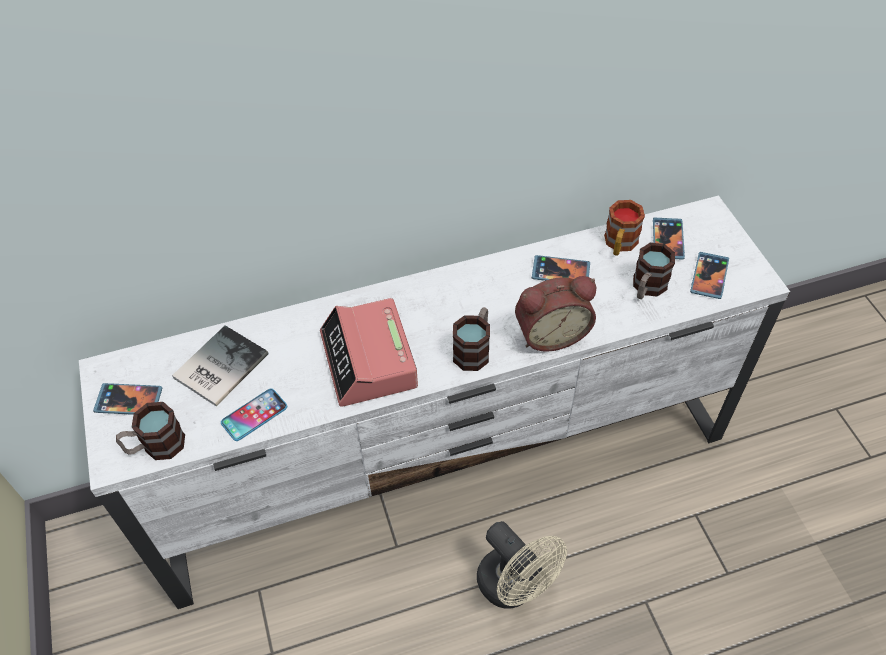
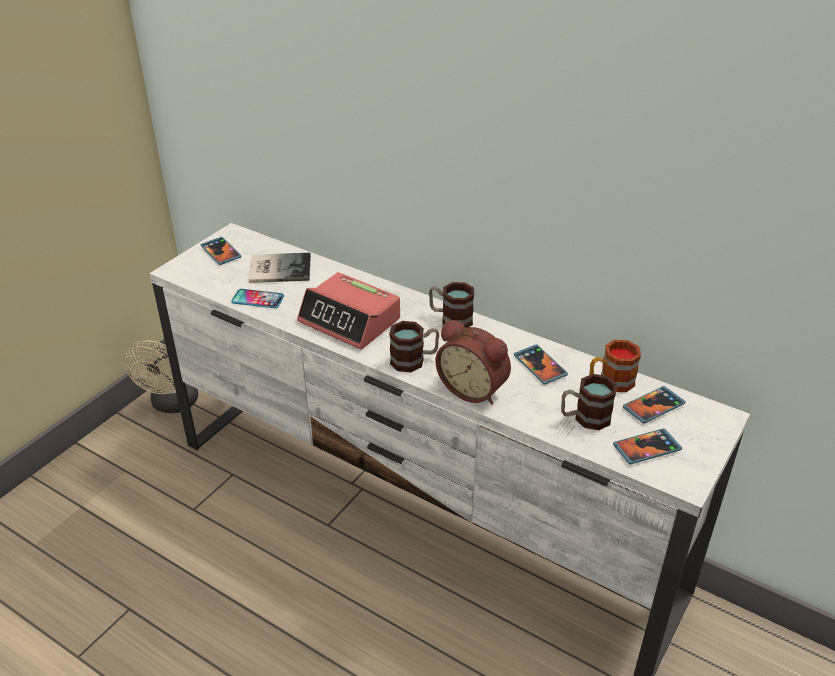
camera: 50 degrees right, 15 degrees down
(156, 446) = (199, 278): mug -> mug (450, 319)
(369, 361) = (350, 321): alarm clock -> alarm clock turned 90 degrees counterclockwise
(515, 587) = (358, 617): beige fan -> beige fan (172, 404)

